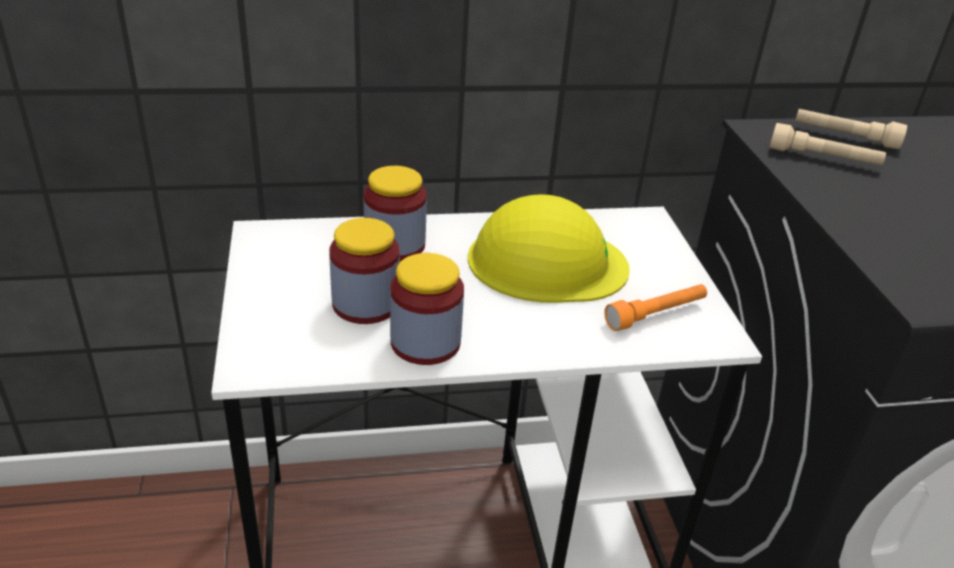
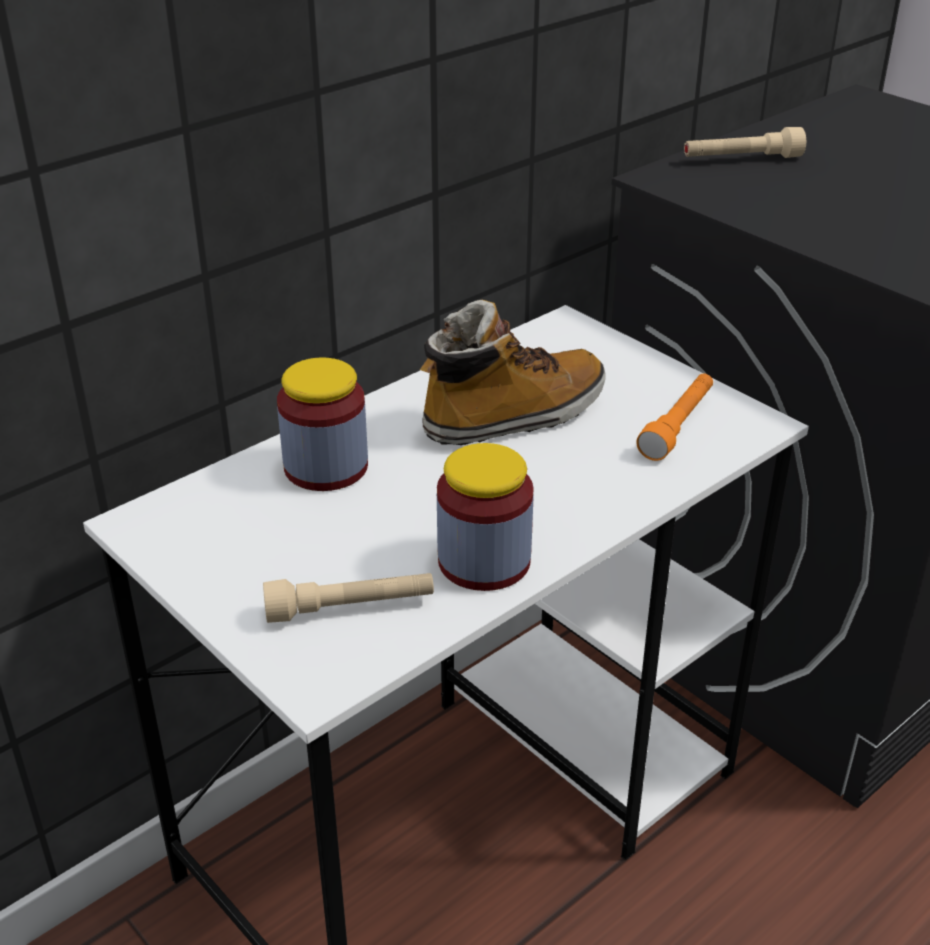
camera: 30 degrees left, 0 degrees up
(365, 304) = (370, 549): jar -> none
(546, 262) = (514, 416): yellow hard hat -> boot
(823, 159) = (748, 190): beige flashlight -> beige flashlight (350, 608)

